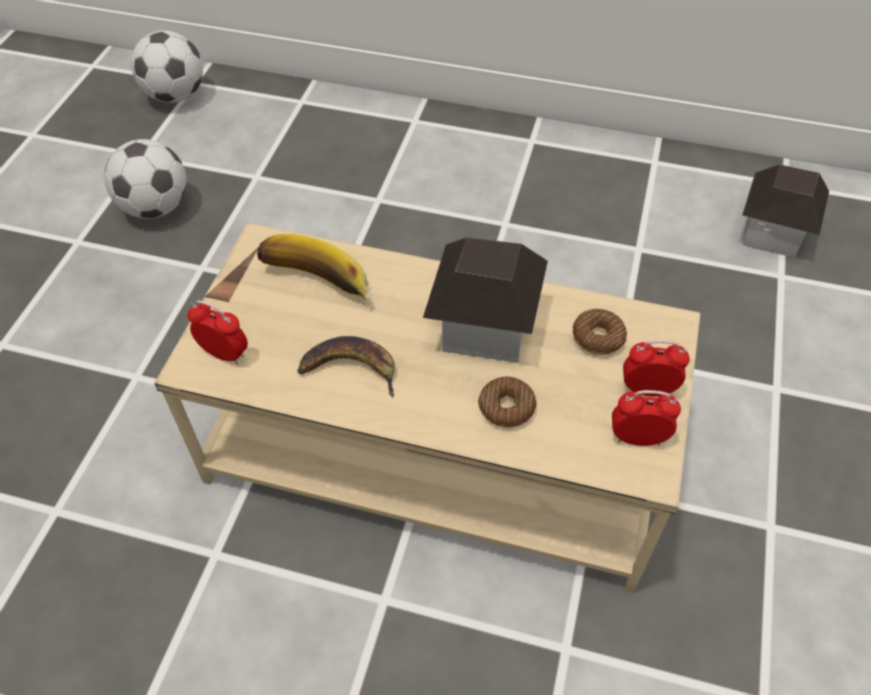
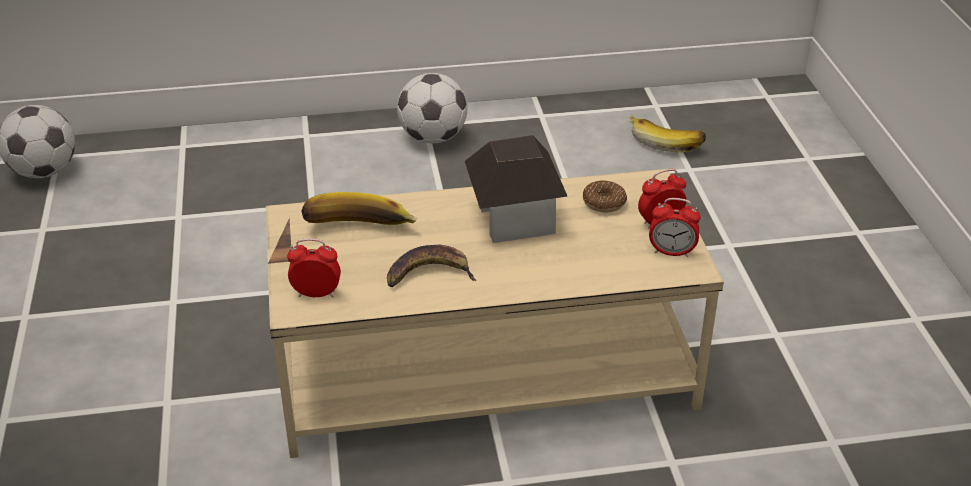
camera: 25 degrees left, 15 degrees down
(156, 208) = (90, 267): football -> football (433, 138)
(506, 407) = (566, 262): donut -> none
(638, 438) = (671, 252): alarm clock -> alarm clock turned 150 degrees counterclockwise
(773, 232) = (666, 141): toy house -> banana

